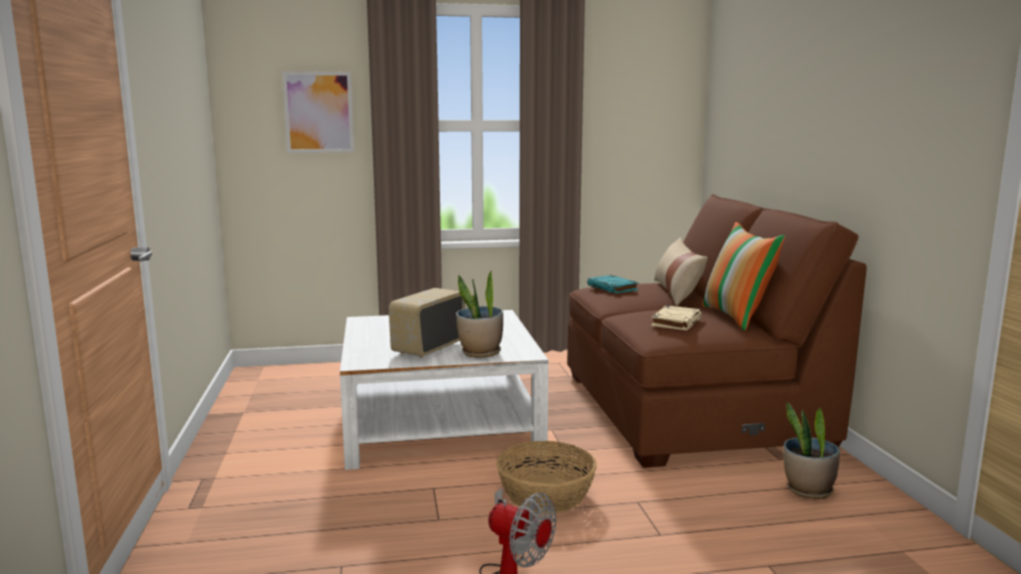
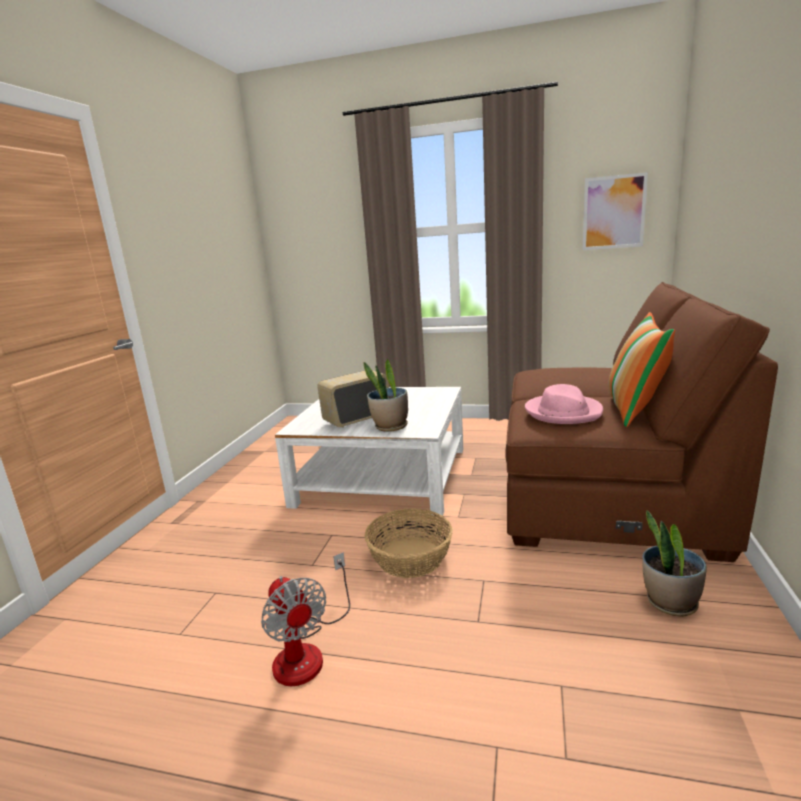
camera: 25 degrees right, 5 degrees up
(319, 112) = (331, 228): picture -> picture (613, 212)
(613, 288) = (546, 372): turquoise book -> none
(676, 322) = (563, 412): beige book -> pink hat
(677, 292) = (605, 378): beige pillow -> none

